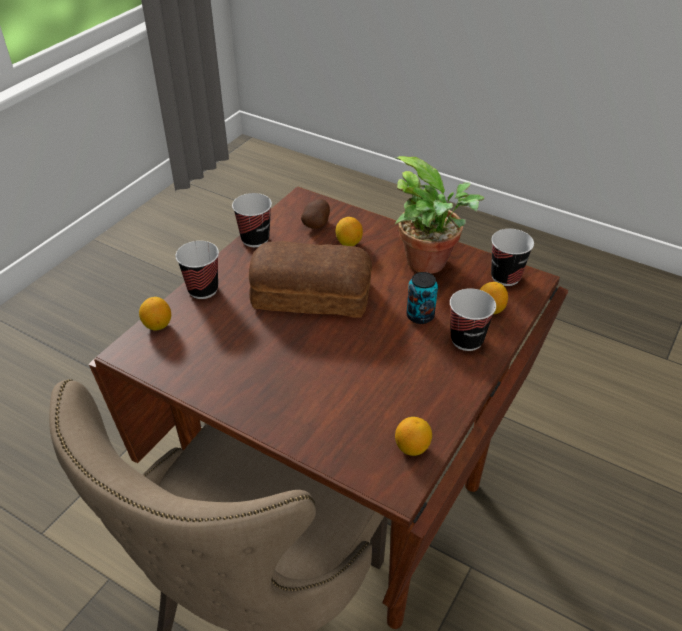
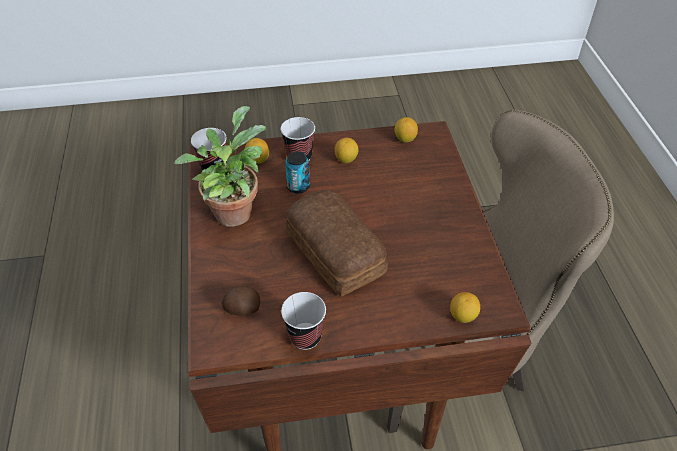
camera: 130 degrees left, 5 degrees up
(203, 289) = (400, 320): cup -> none
(348, 243) = (251, 271): lemon -> lemon (346, 159)

